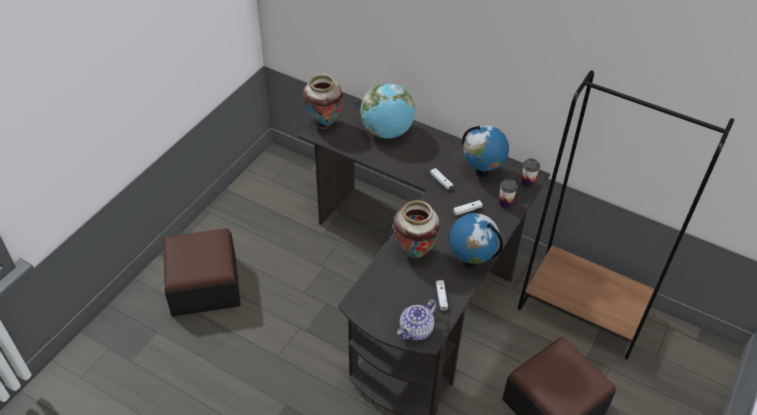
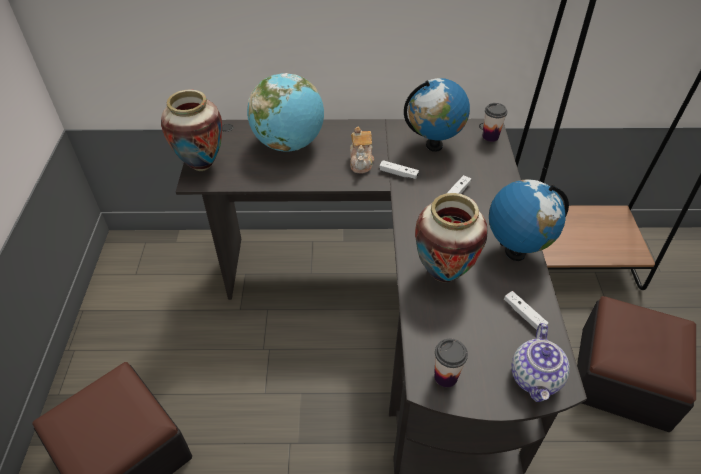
camera: 30 degrees left, 0 degrees up
(424, 163) = (361, 161): none -> teapot
(505, 203) = (488, 168): cup -> cup (445, 376)

